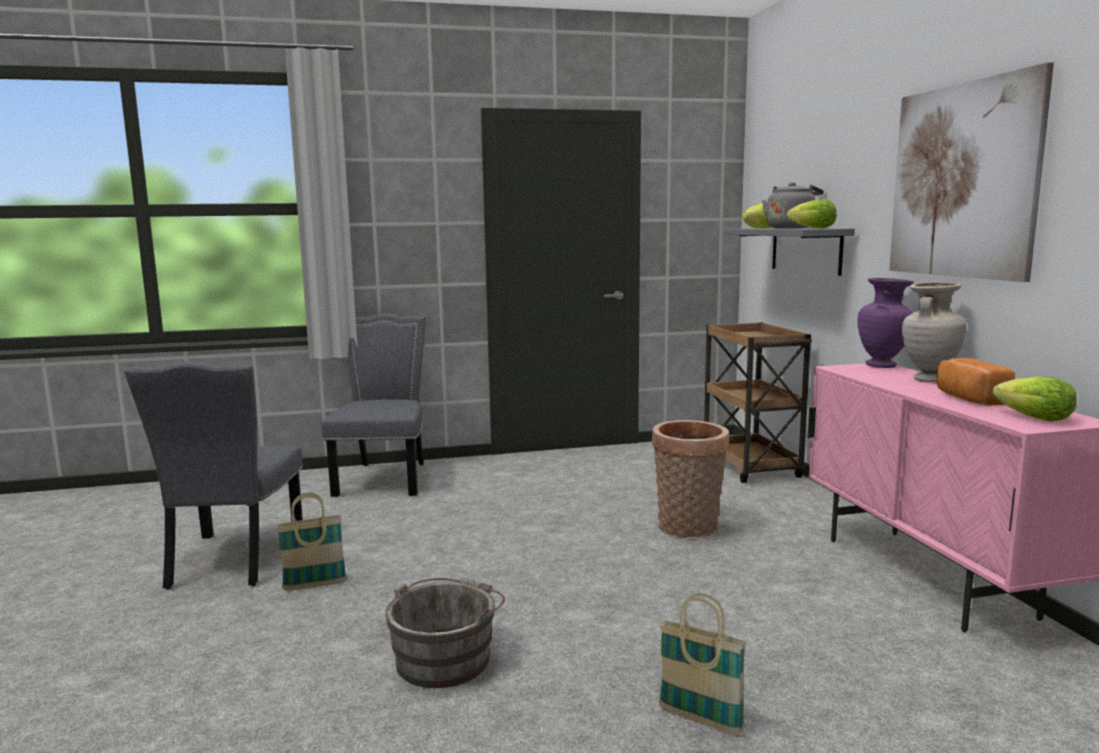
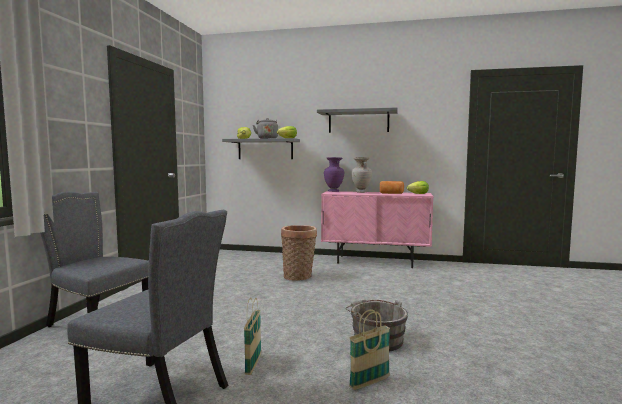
camera: 65 degrees left, 5 degrees down
(700, 720) = (446, 307): basket -> basket (369, 383)
(751, 467) = (251, 255): brown cart -> none
(962, 181) = (358, 121): picture -> grey shelf

